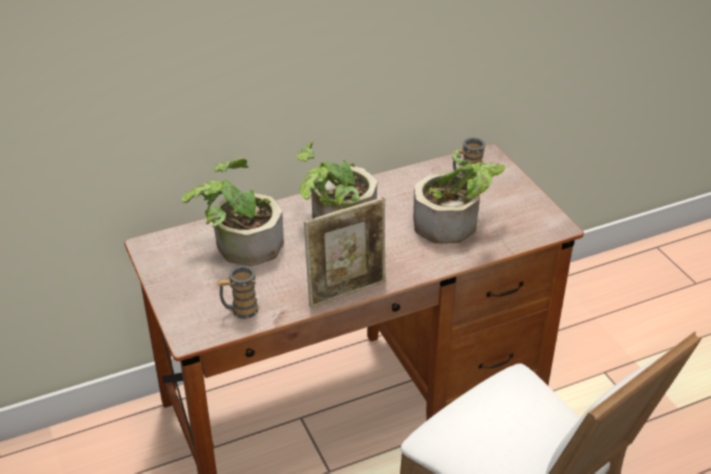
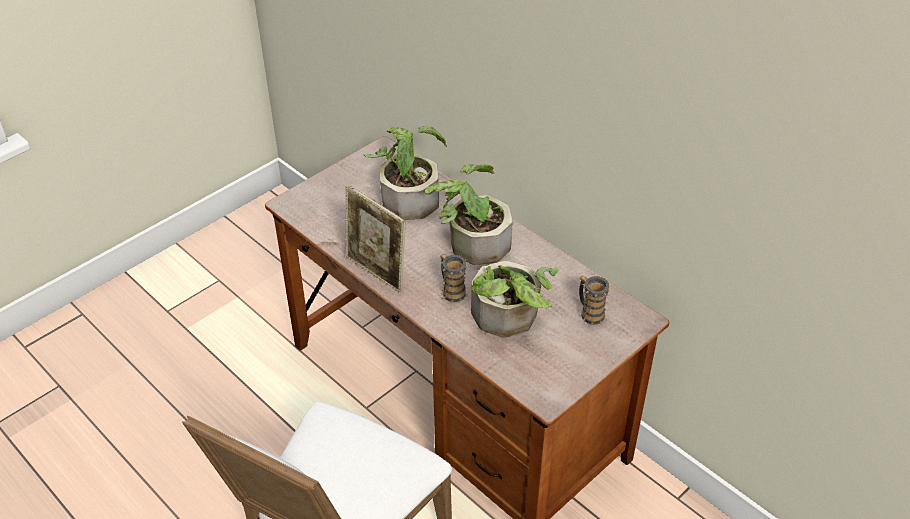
camera: 70 degrees right, 5 degrees up
(240, 311) = (327, 220): mug -> mug (451, 291)

